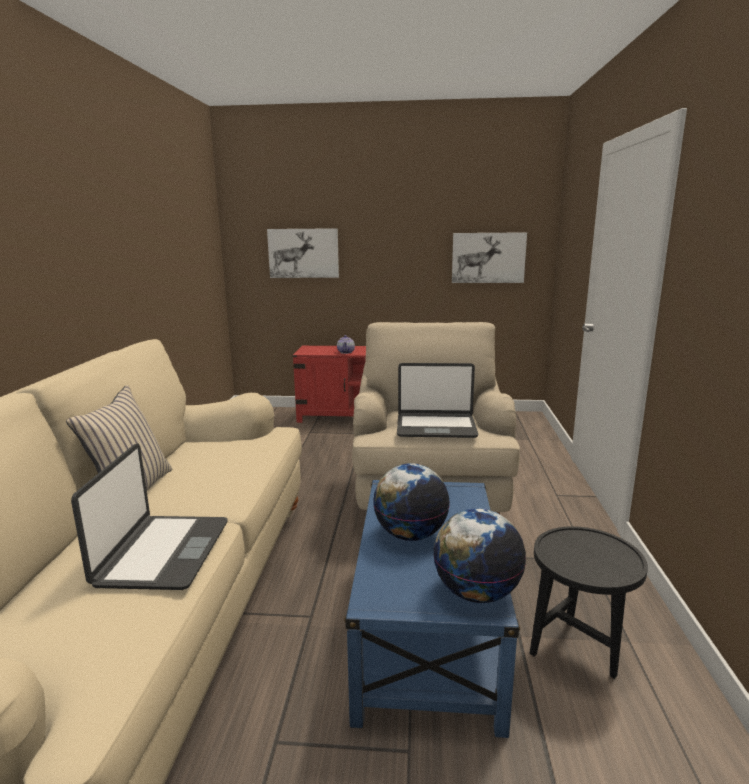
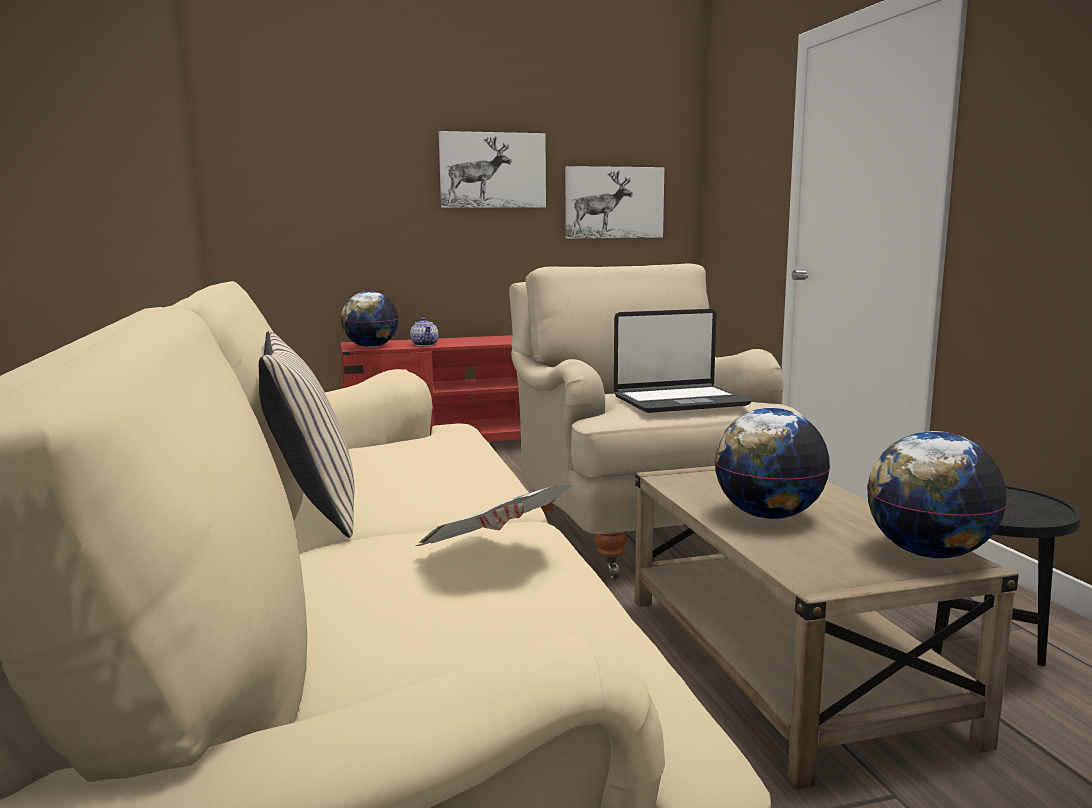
camera: 20 degrees left, 5 degrees down
(162, 553) = (493, 556): laptop -> newspaper
(303, 253) = (340, 194): picture -> picture (492, 170)
(312, 352) = (371, 347): none -> globe
(427, 630) = (784, 664): blue coffee table -> beige coffee table

